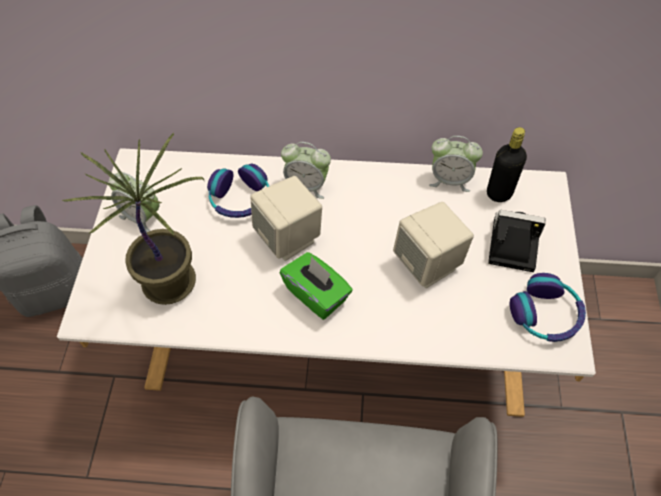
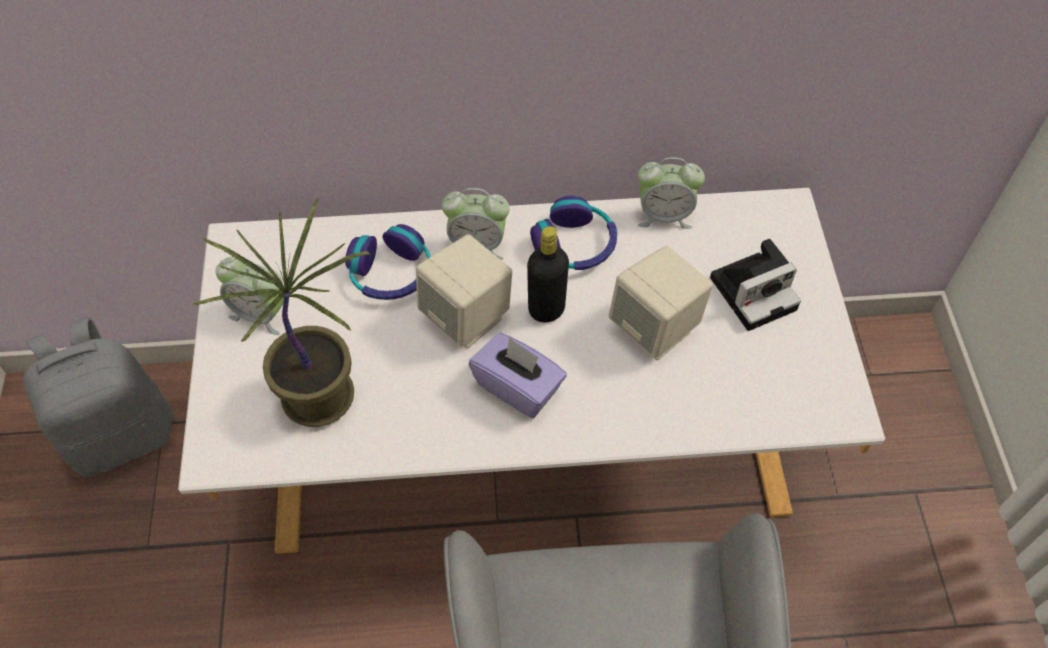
camera: 10 degrees left, 0 degrees up
(317, 294) = (518, 387): green tissue box -> purple tissue box
(499, 193) = (730, 225): black bottle -> black bottle (546, 309)
(510, 245) = (755, 291): camera -> camera turned 150 degrees clockwise
(545, 314) = (813, 374): headphones -> headphones (575, 244)

